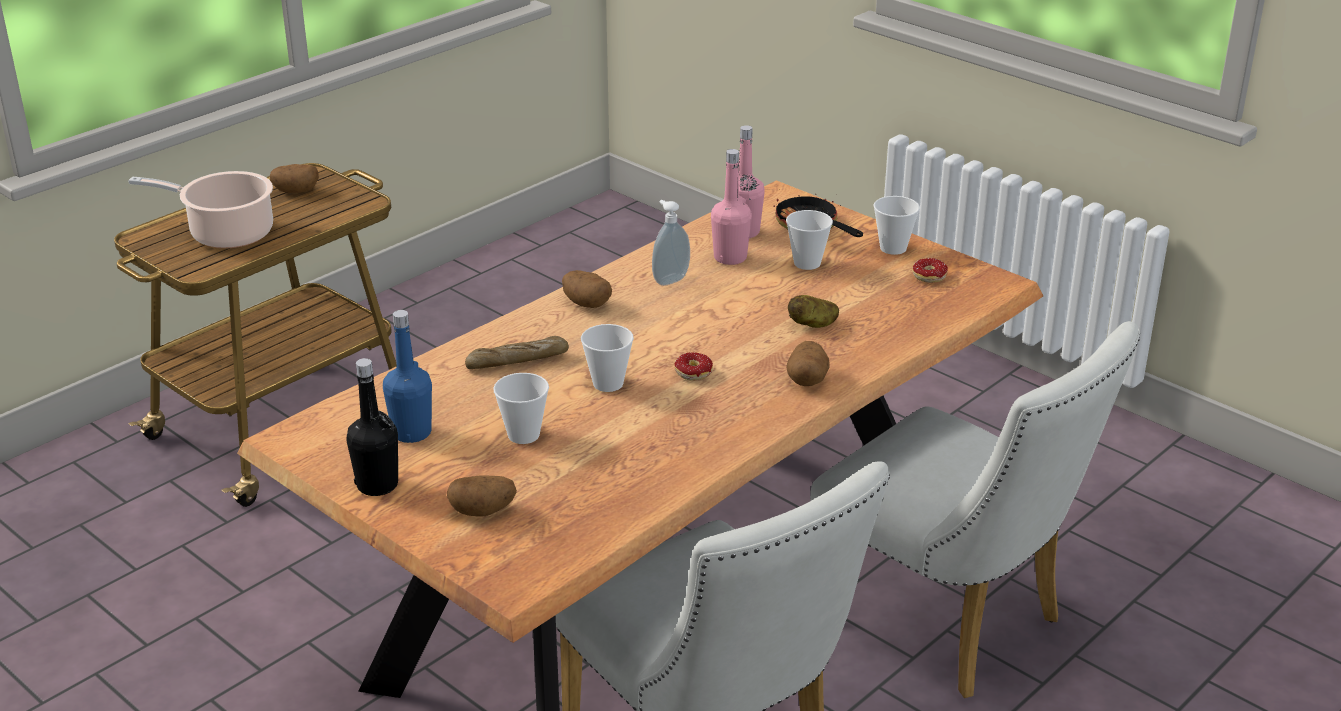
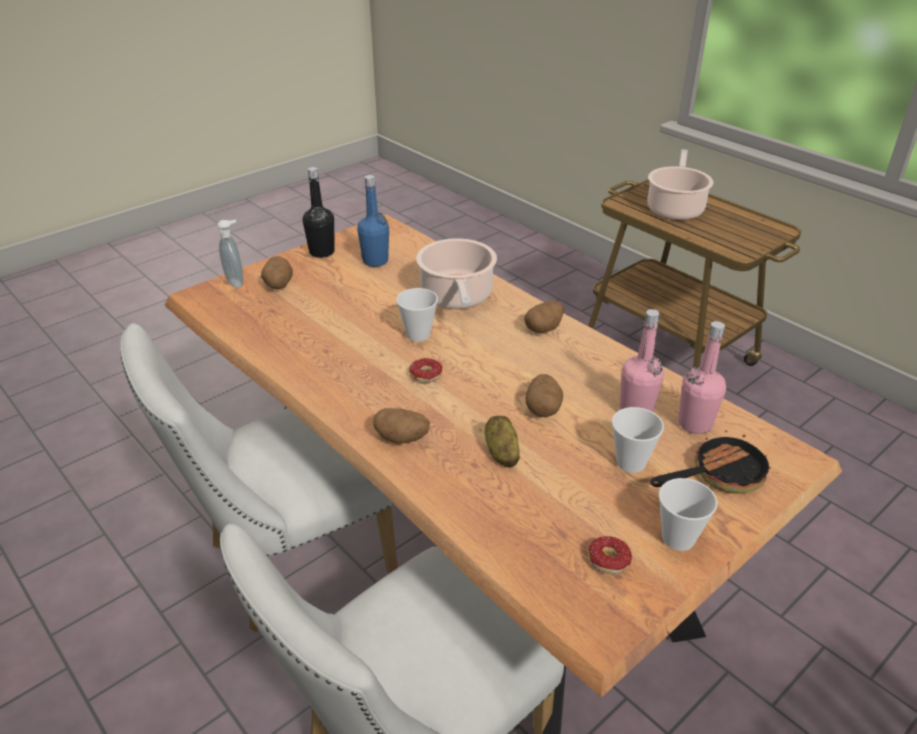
camera: 95 degrees right, 5 degrees up
(296, 191) = (749, 227): potato -> potato (543, 408)
(517, 361) = (457, 297): bread -> cooking pot
(523, 435) = (359, 299): cup -> none
(669, 279) = (588, 372): soap dispenser -> soap dispenser (236, 282)

